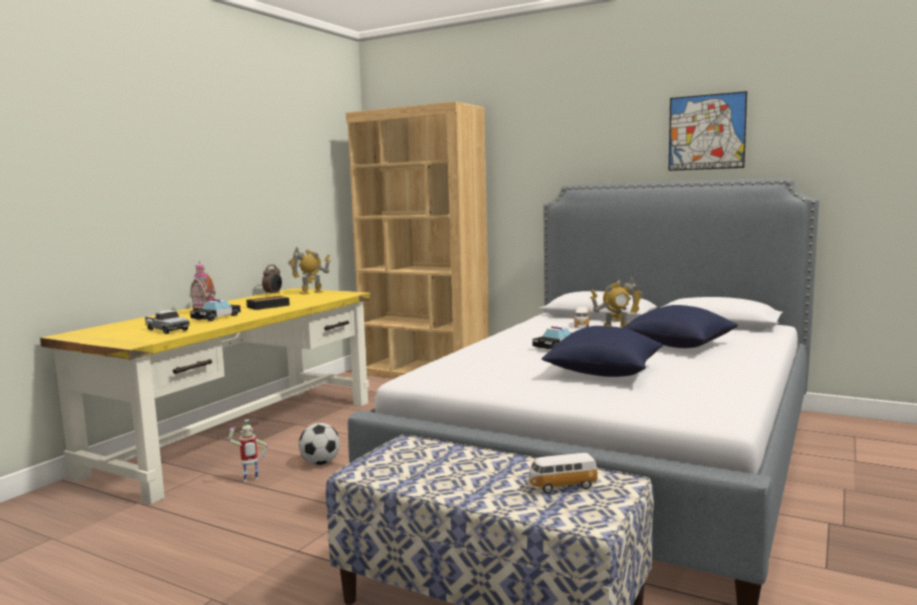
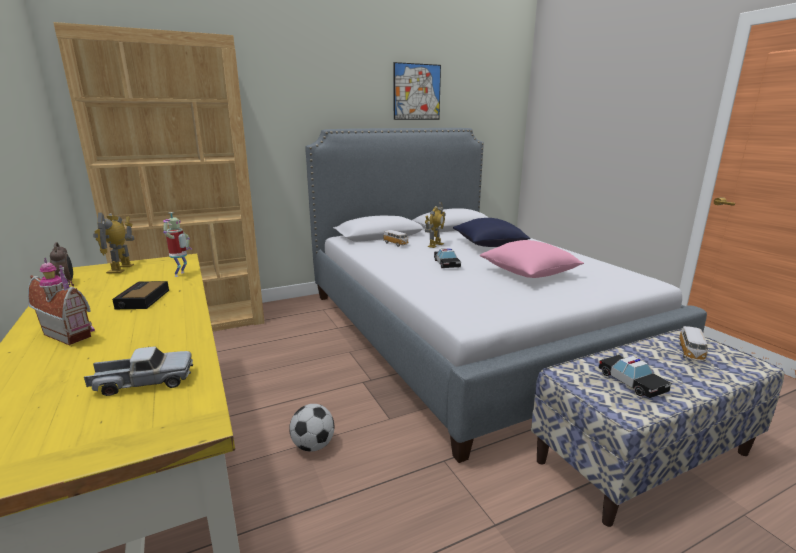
camera: 55 degrees left, 10 degrees up
(216, 317) = (138, 336): toy car -> toy car (631, 382)
(250, 481) = (295, 508): toy robot -> toy robot (181, 274)
(603, 373) = (529, 274): blue pillow -> pink pillow

